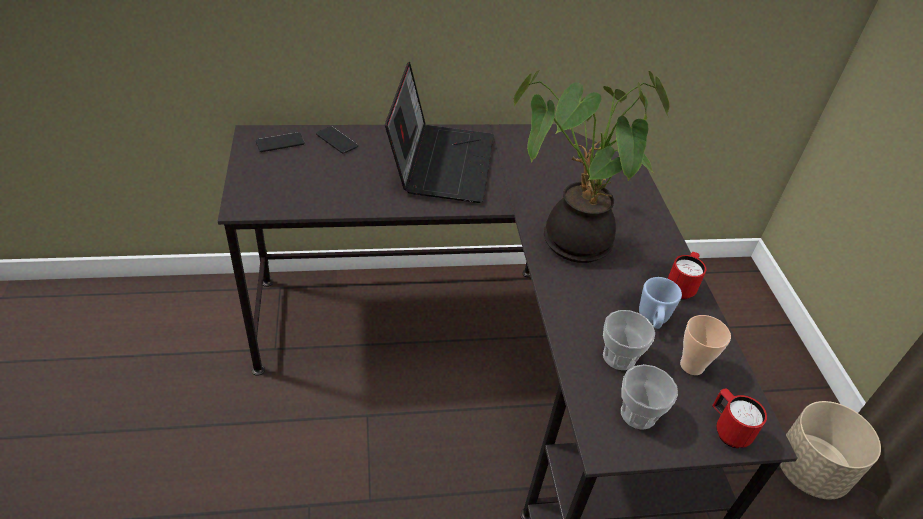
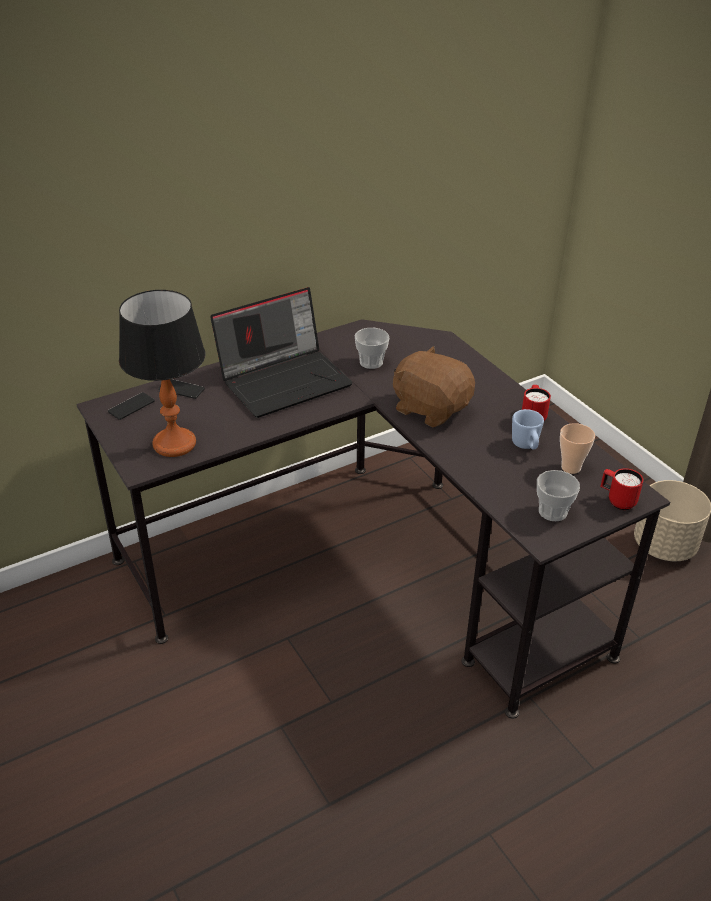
camera: 20 degrees left, 5 degrees down
(290, 192) = (173, 444): none -> table lamp
(440, 162) = (285, 380): laptop -> laptop turned 75 degrees clockwise
(570, 240) = (431, 408): potted plant -> brown plush toy
(619, 357) = (517, 479): cup -> cup (371, 362)

